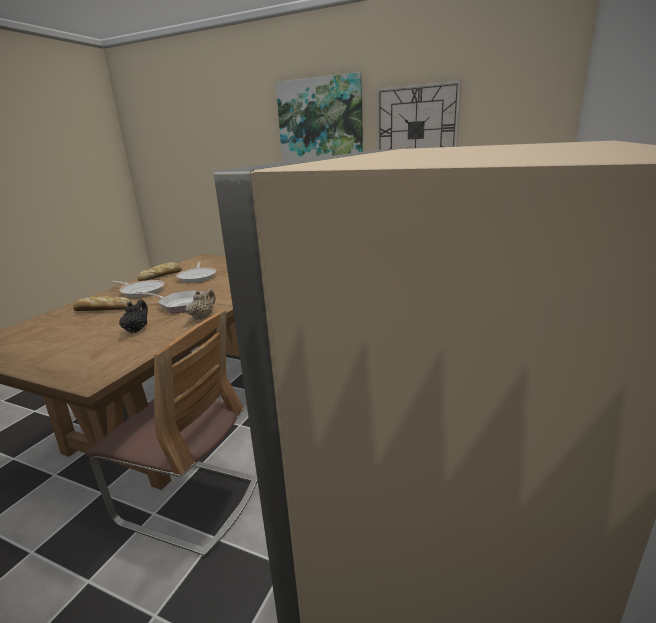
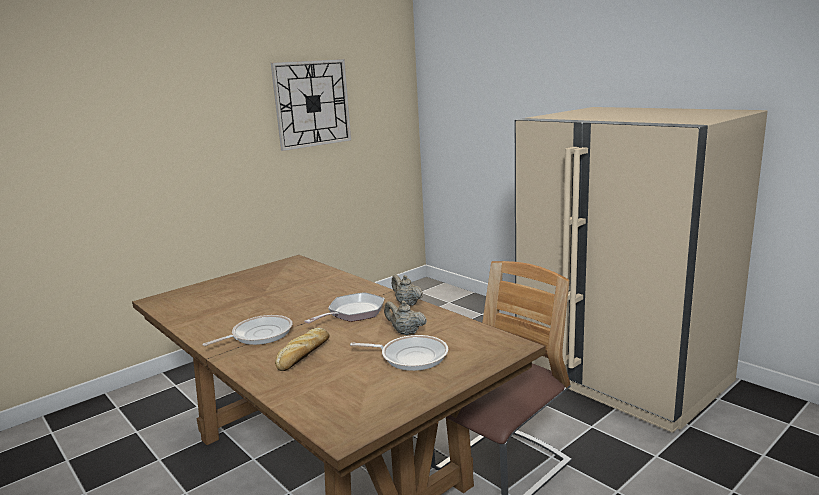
camera: 65 degrees left, 5 degrees down
(137, 330) = (405, 332): black teapot -> beige teapot
(161, 275) = (204, 324): bread -> none
(198, 277) = (254, 304): frying pan -> frying pan (410, 356)
(320, 121) = (209, 97): picture -> none

